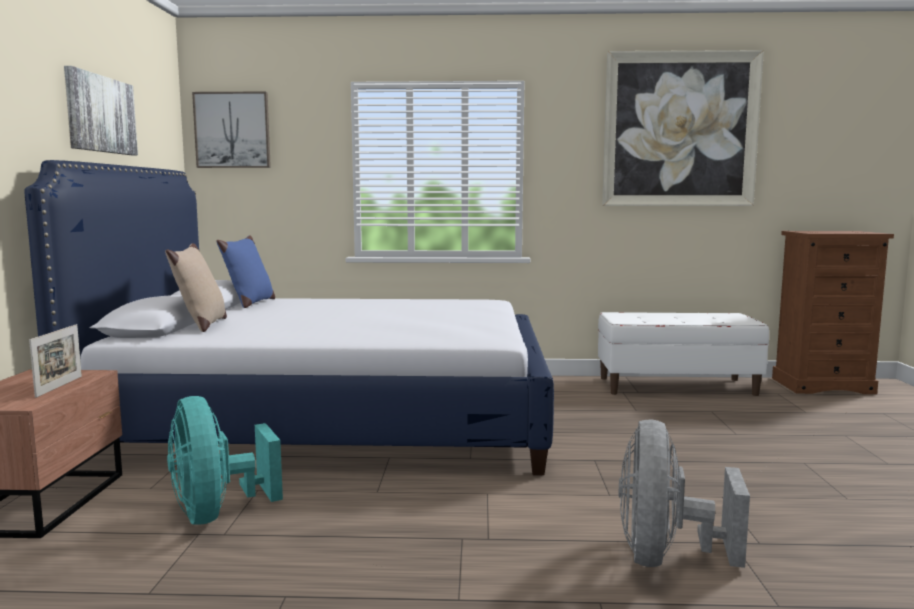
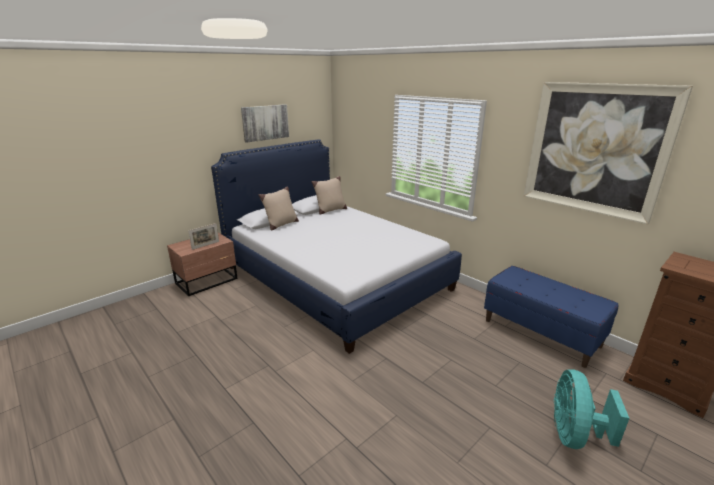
camera: 45 degrees right, 15 degrees up
(217, 513) = (232, 310): turquoise fan -> turquoise fan (574, 434)
(232, 130) = (348, 117): picture -> none
(249, 303) = (330, 210): blue pillow -> beige pillow
(665, 557) = (309, 423): grey fan -> none
(676, 386) = (541, 333): white bench -> blue bench

